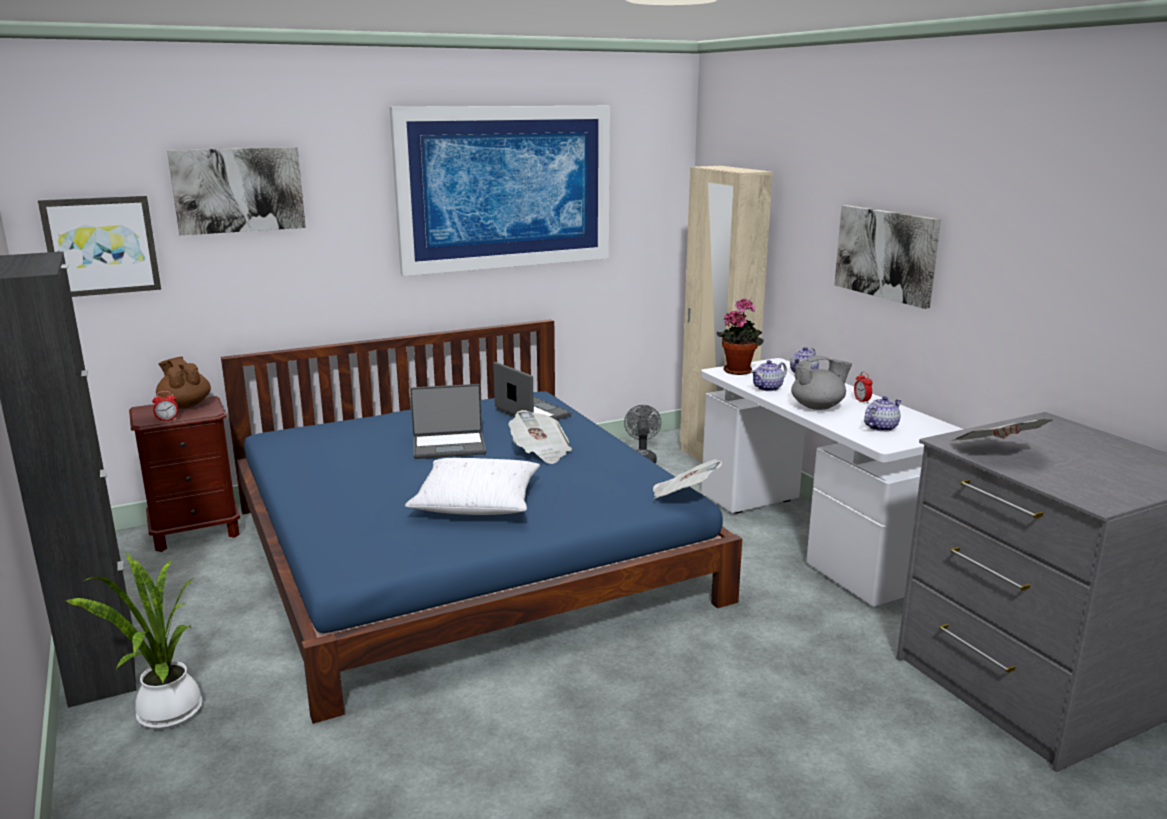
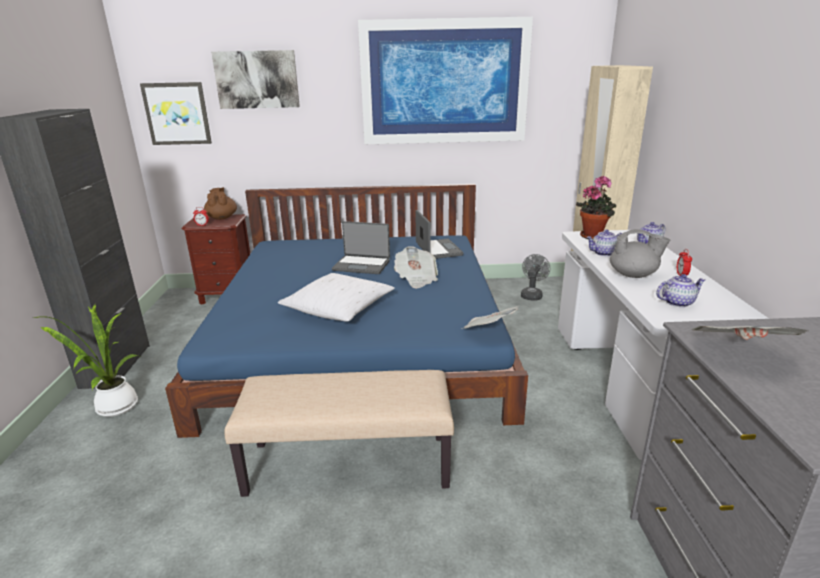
camera: 25 degrees right, 5 degrees up
(576, 690) = (349, 464): none -> beige bench
(886, 254) = (728, 140): picture -> none

